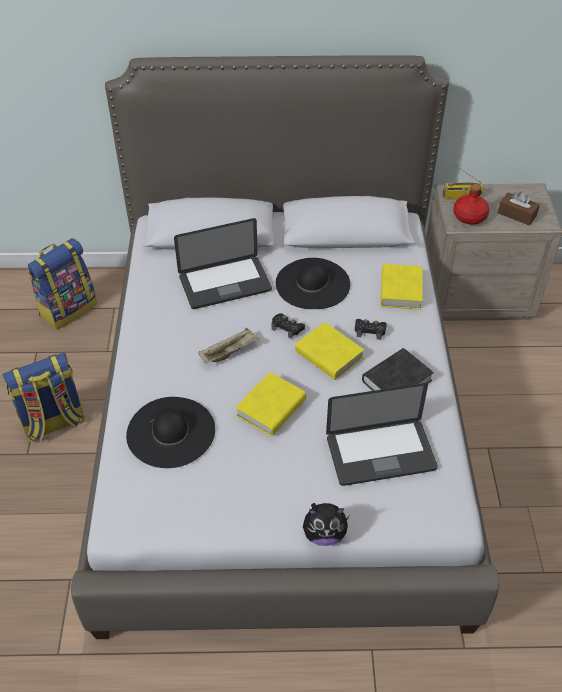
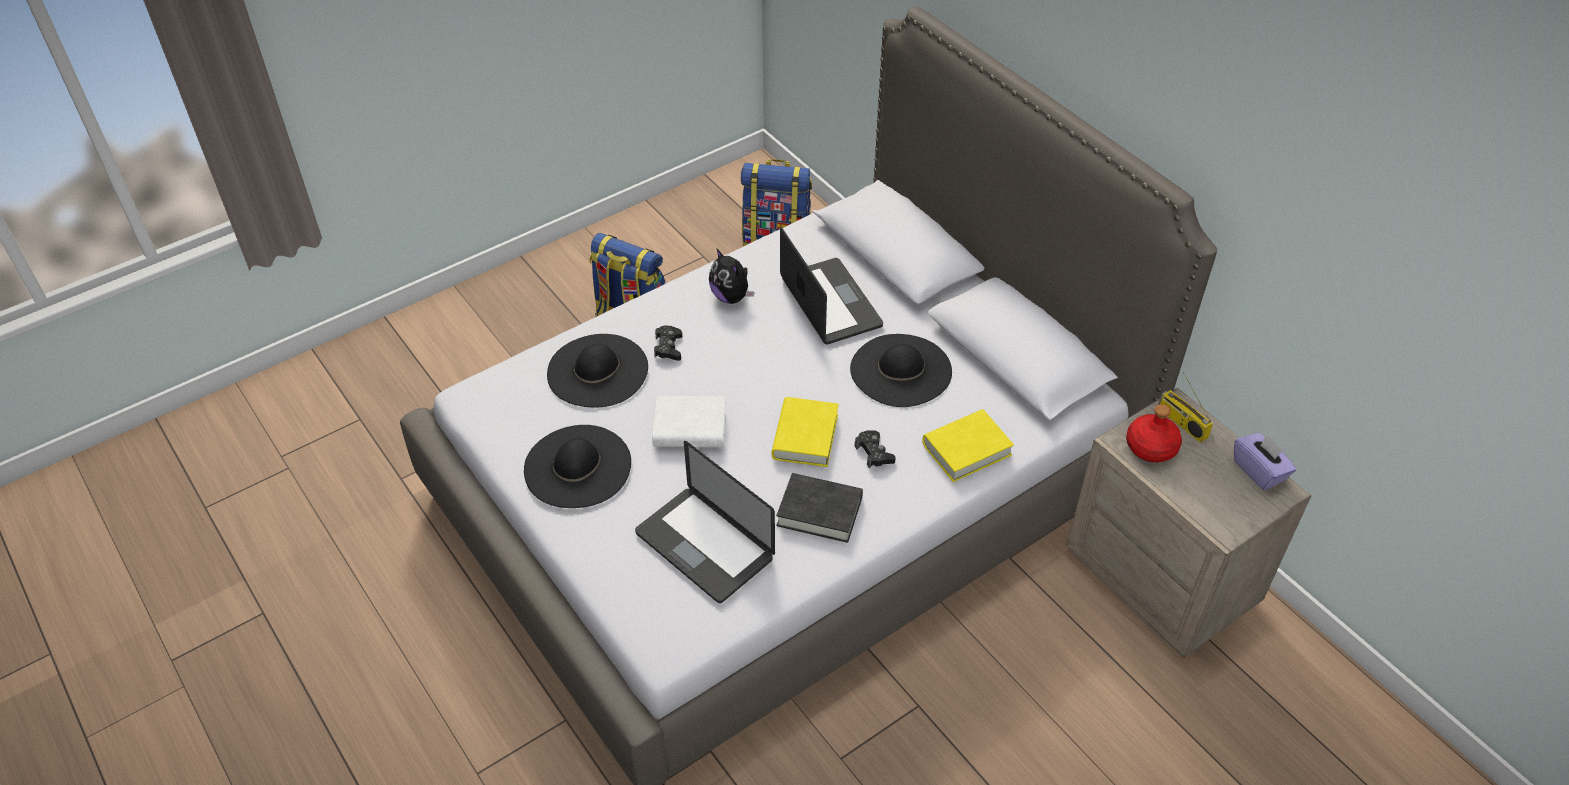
camera: 55 degrees right, 0 degrees up
(225, 284) = (830, 303): laptop -> laptop turned 150 degrees counterclockwise
(229, 352) = (736, 358): beige tray -> none
(252, 489) = (577, 467): none -> black hat
(271, 408) = (690, 427): yellow book -> white book
(287, 328) = (813, 384): black game controller -> black game controller (668, 347)
(324, 534) = (568, 550): plush toy -> plush toy (731, 297)
(516, 190) = (1259, 471): none -> purple tissue box
(517, 214) = (1209, 492): brown tissue box -> none

